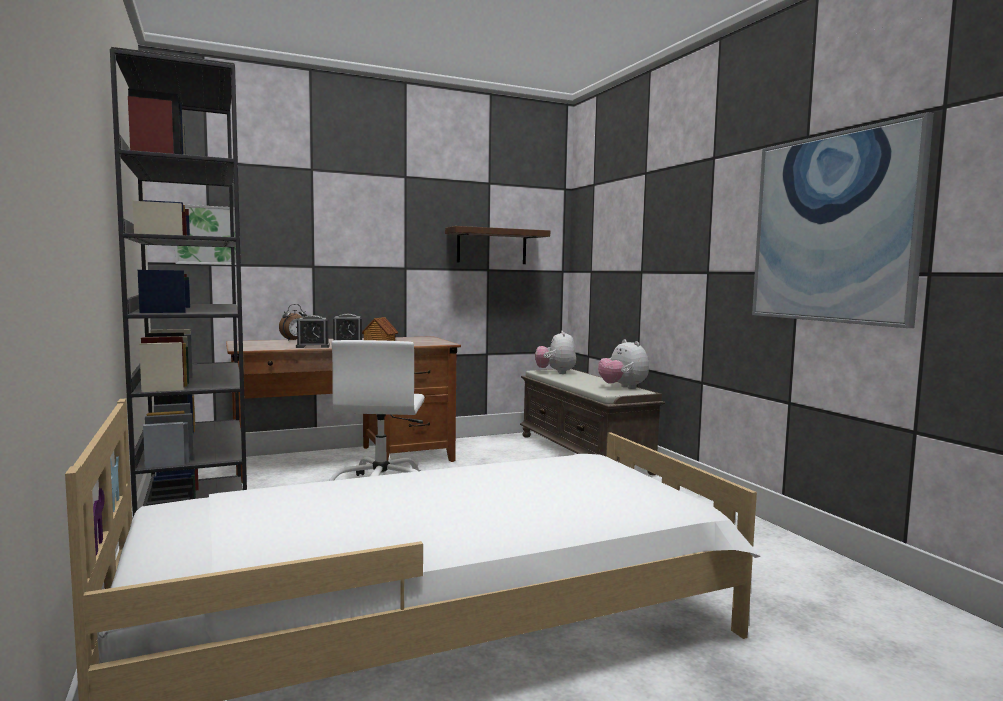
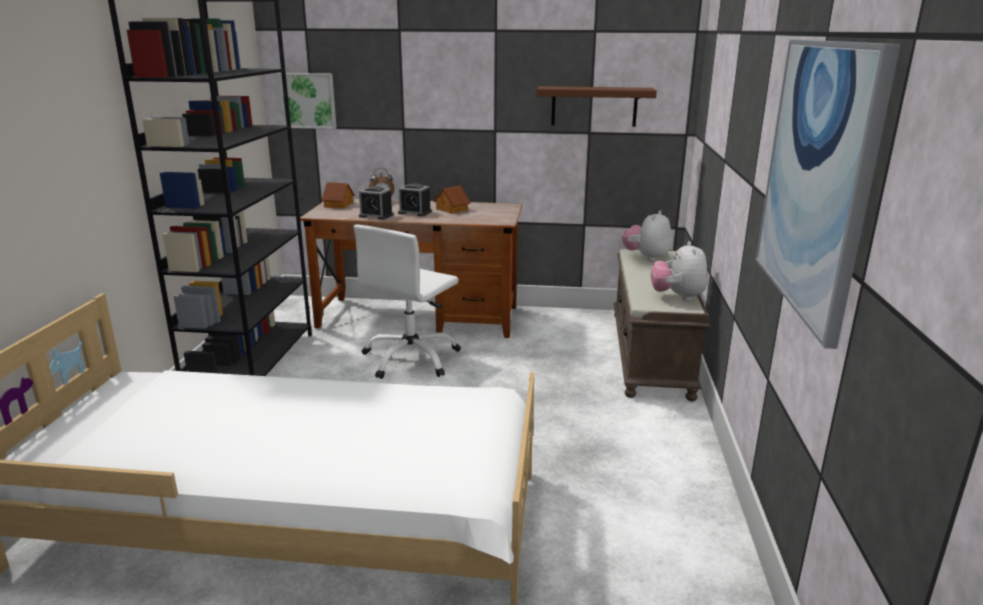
camera: 30 degrees right, 15 degrees up
(252, 343) = (339, 205): none -> toy house

